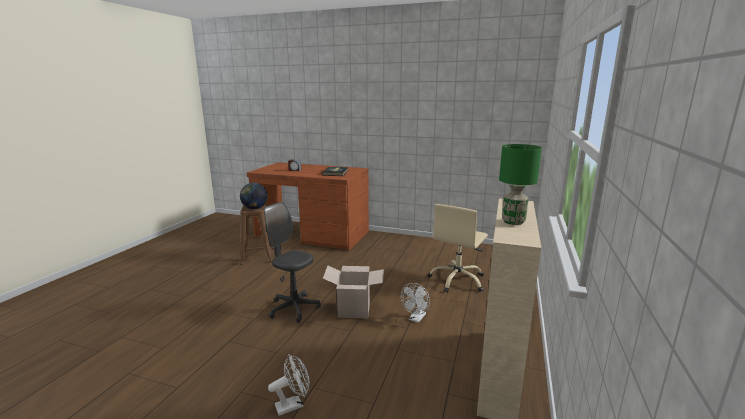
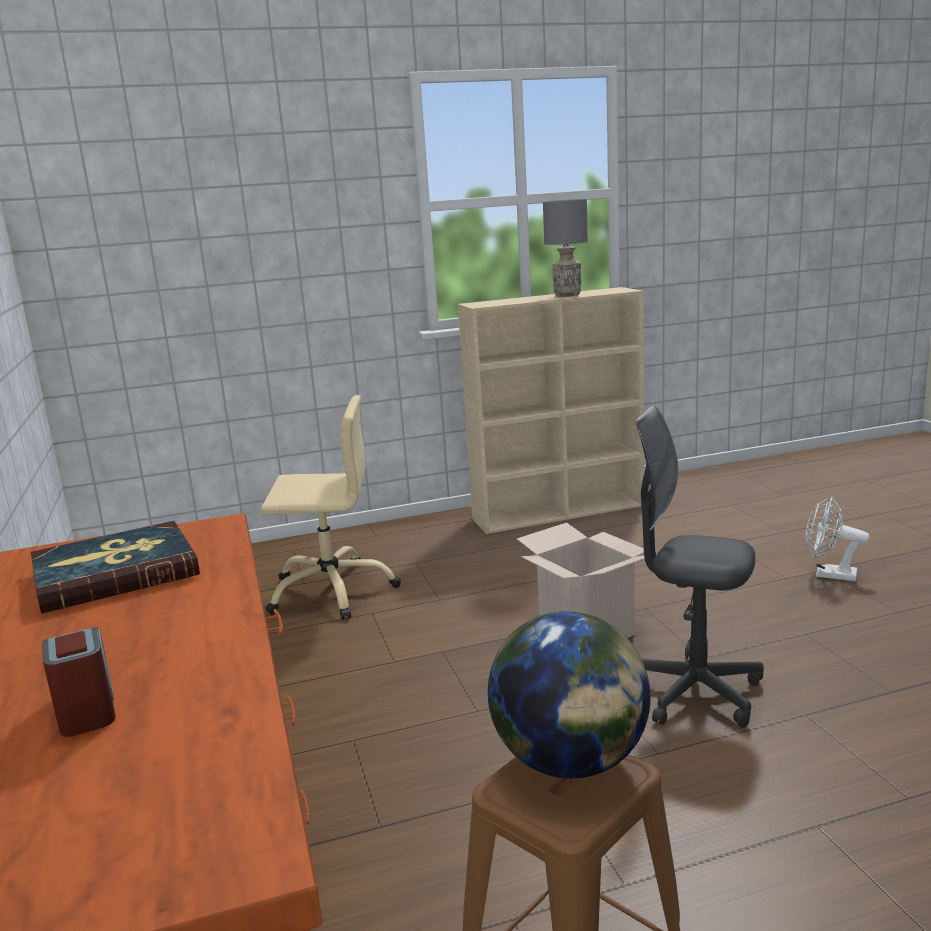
camera: 125 degrees left, 0 degrees up
(294, 308) = (693, 692): grey office chair -> grey office chair turned 120 degrees clockwise
(416, 319) = (525, 578): white fan -> none
(513, 222) = (568, 295): green table lamp -> grey table lamp

